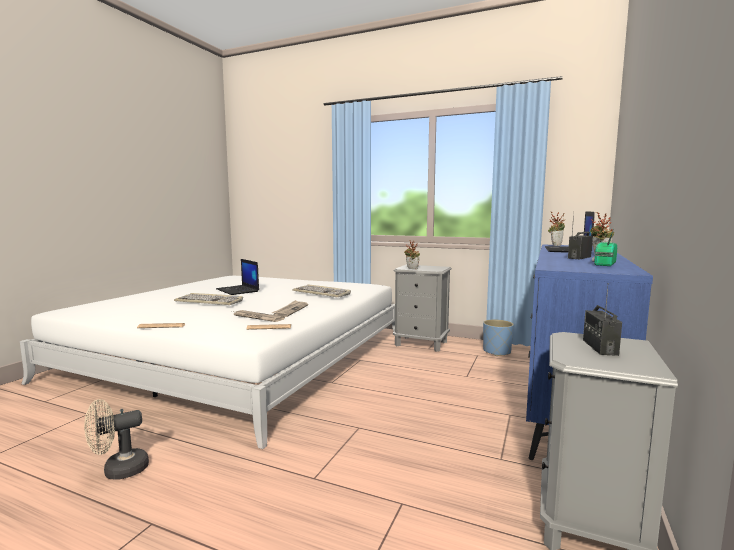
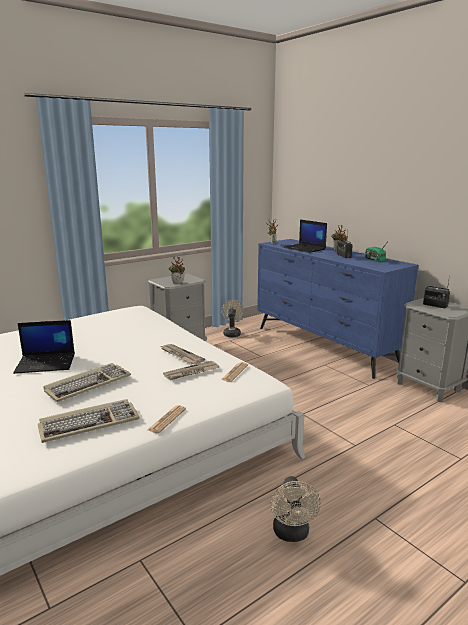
camera: 60 degrees left, 10 degrees up
(322, 293) = (139, 331): keyboard -> keyboard (89, 423)
(496, 352) = (232, 333): blue planter -> beige fan

